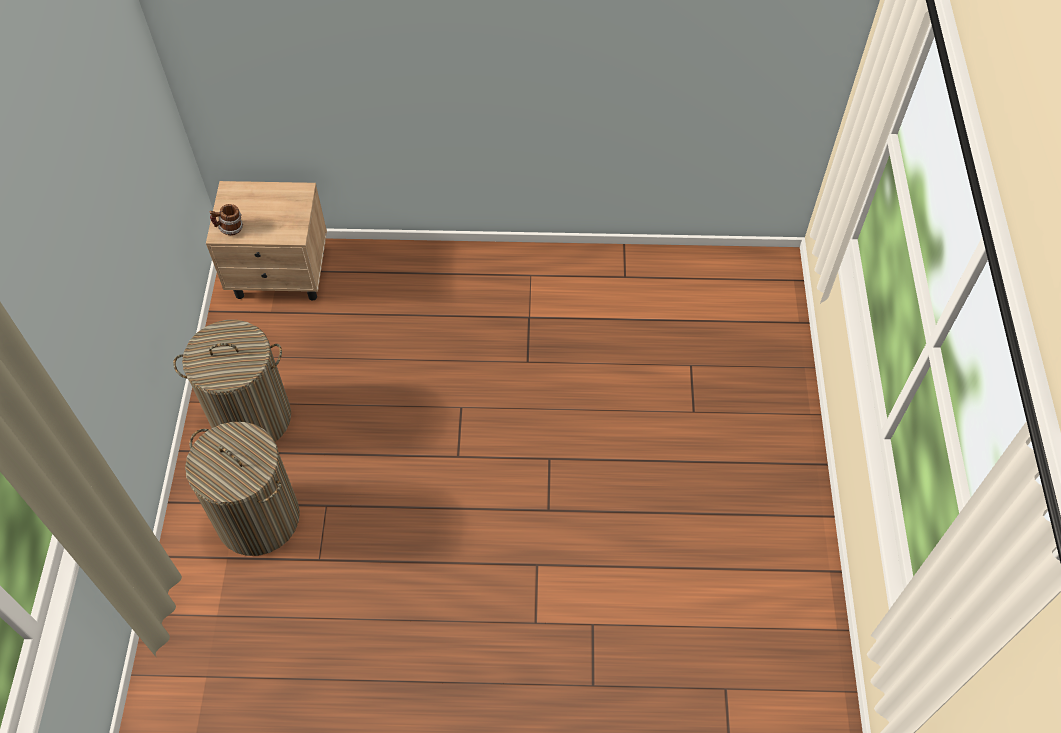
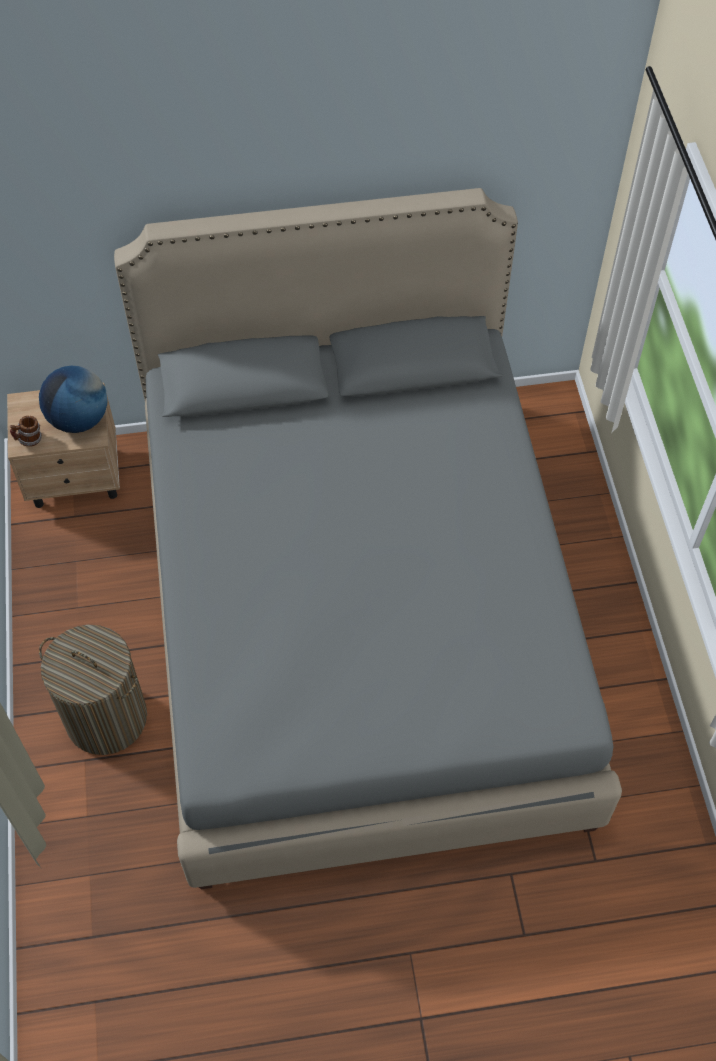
camera: 10 degrees left, 0 degrees up
(252, 418) = (78, 622): laundry basket -> none
(283, 215) = (79, 419): none -> globe
(530, 456) = (357, 617): none -> grey bed

